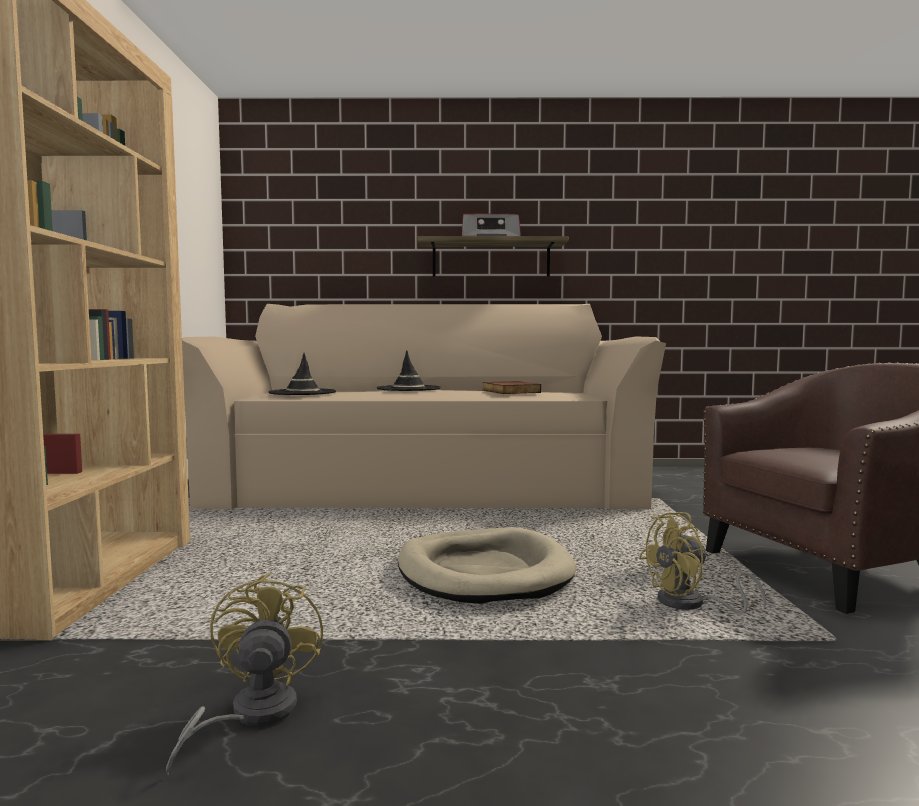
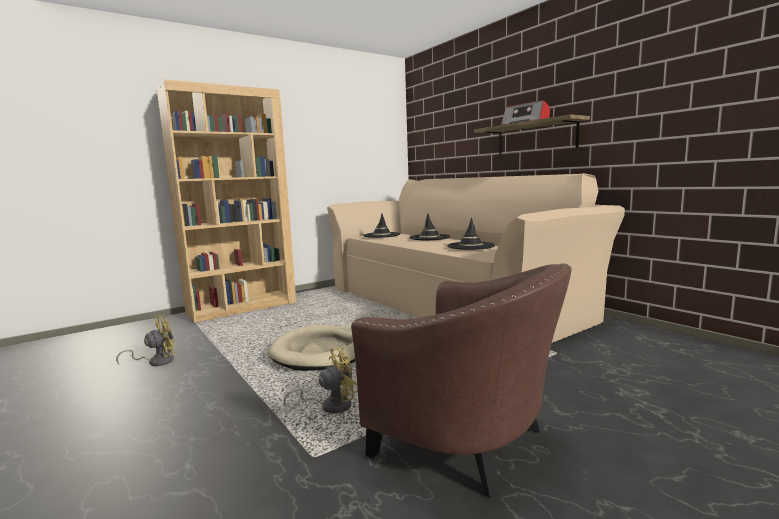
camera: 55 degrees right, 5 degrees up
(509, 391) = (470, 246): book -> black hat
(691, 605) = (330, 406): yellow fan -> yellow fan turned 120 degrees clockwise

